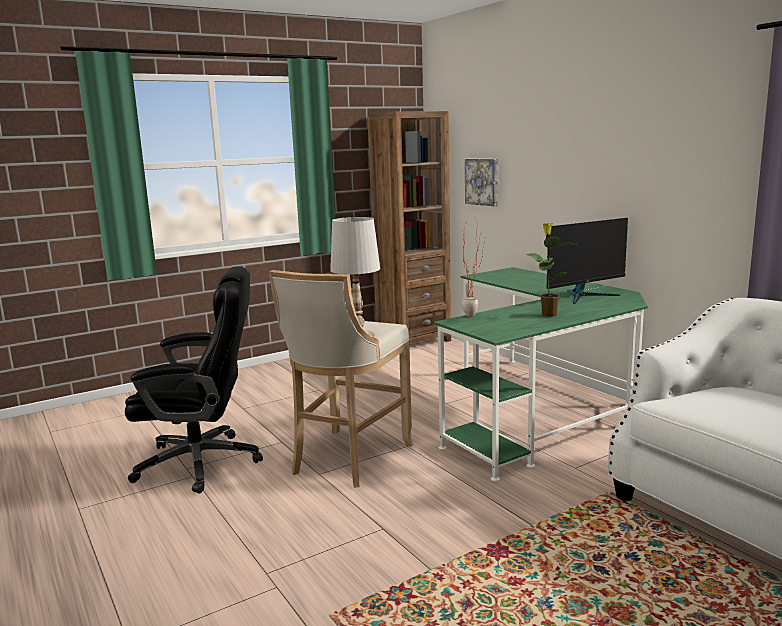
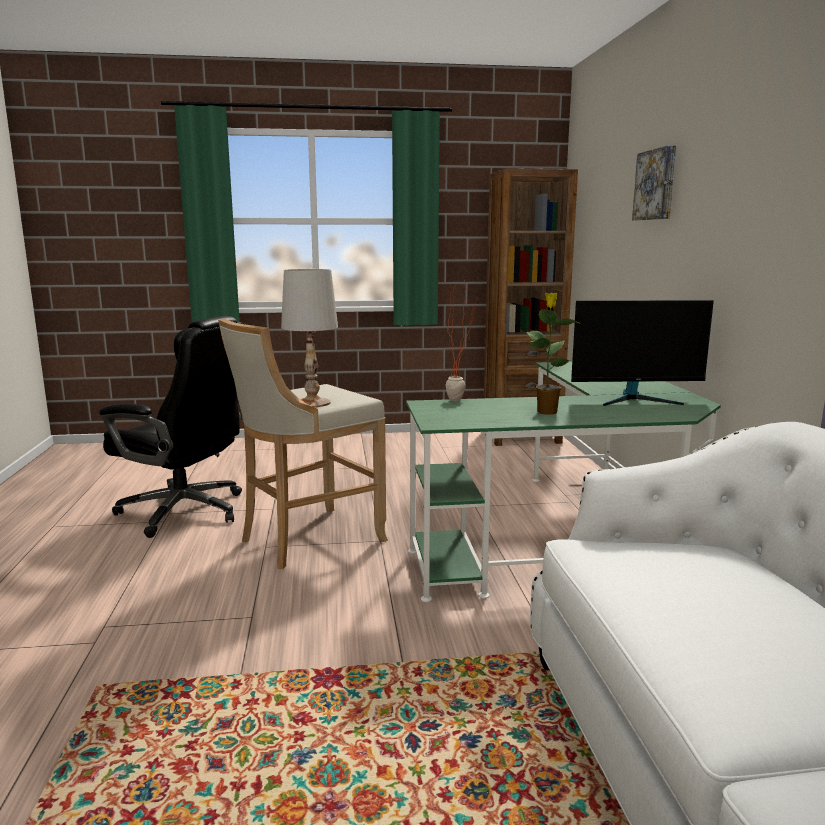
camera: 25 degrees right, 0 degrees up
(483, 181) = (602, 254): picture -> picture (656, 185)

